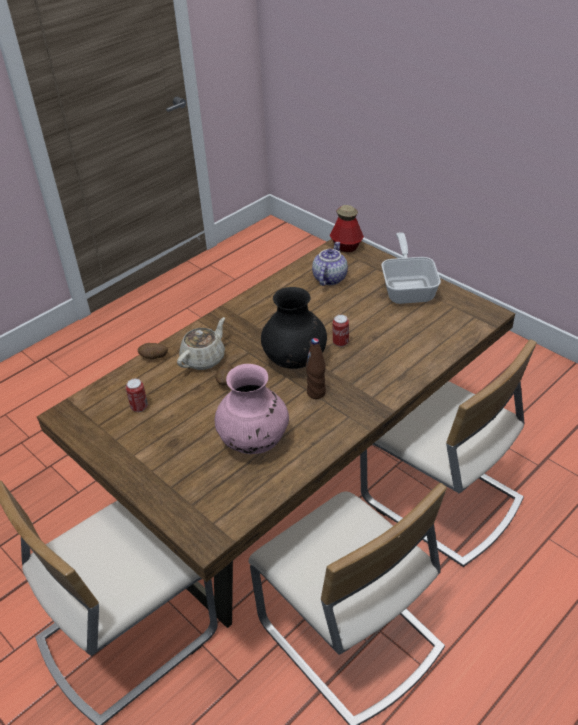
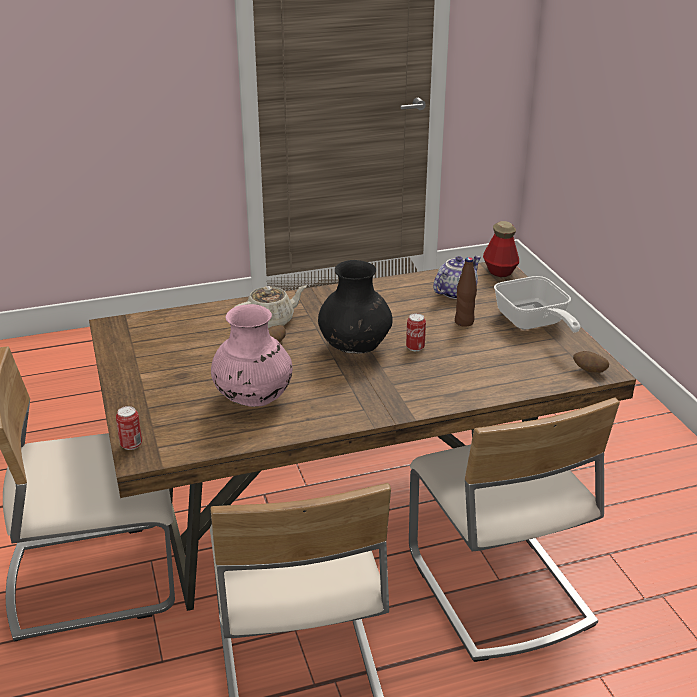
camera: 25 degrees right, 10 degrees down
(139, 407) = (178, 340): can -> can (131, 445)
(154, 358) = (227, 307): potato -> potato (589, 371)
(316, 393) = (350, 380): brown bottle -> brown bottle (464, 322)
(408, 288) = (533, 323): frying pan -> frying pan turned 135 degrees clockwise

